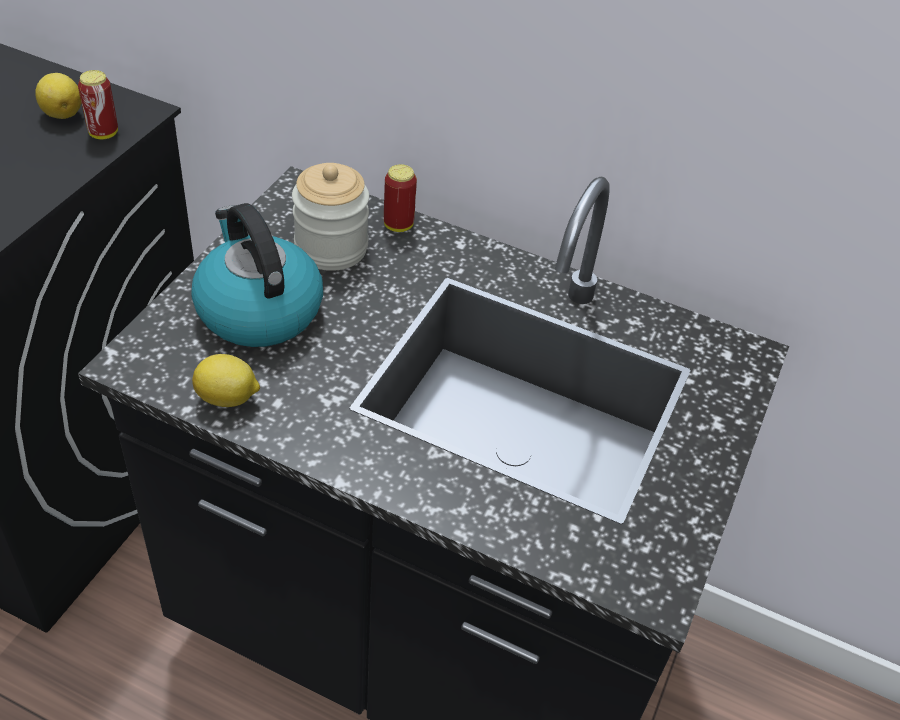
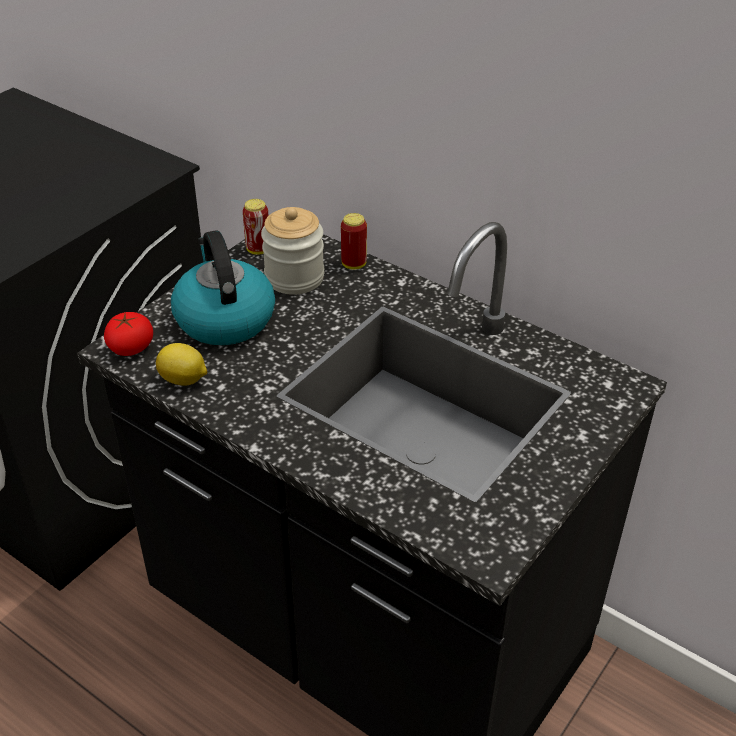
camera: 15 degrees right, 5 degrees down
(62, 113) = (108, 165): lemon -> none
(103, 133) = (135, 181): can -> can (258, 249)
(148, 359) = (131, 347): none -> tomato

